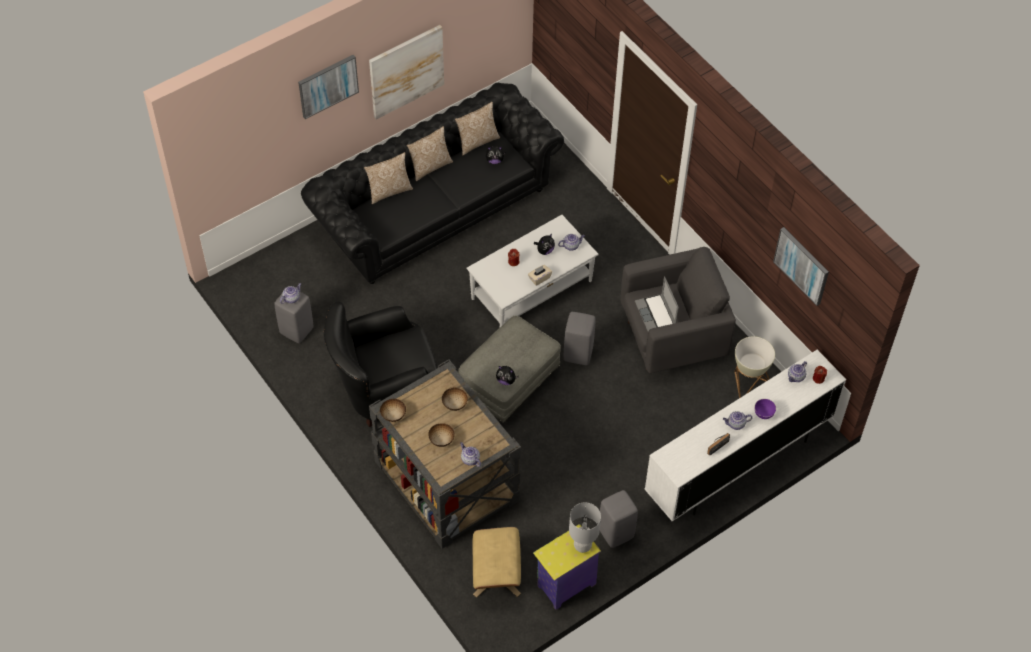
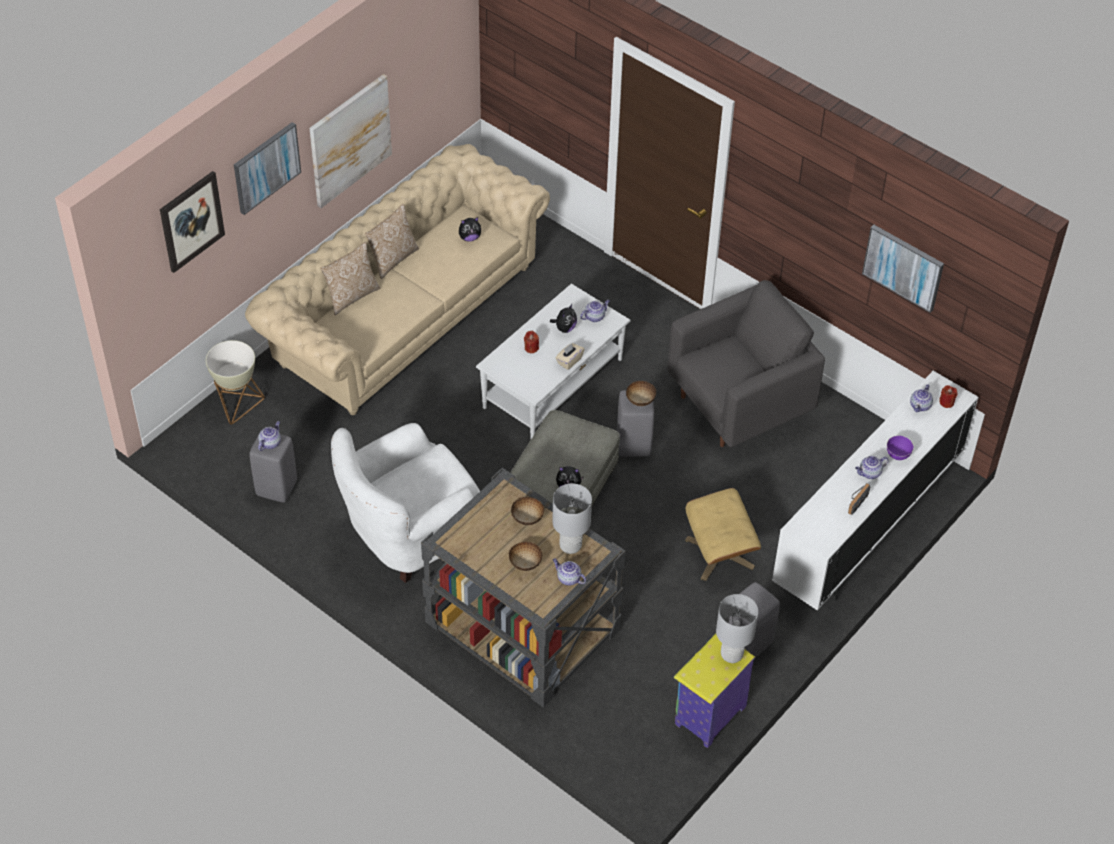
camera: 15 degrees left, 5 degrees down
(258, 119) = (191, 221): none -> picture
(385, 389) = (410, 534): black armchair -> white armchair
(393, 415) = (456, 547): bowl -> bowl (640, 400)
(434, 208) = (402, 313): black sofa -> beige sofa
(477, 142) = (441, 220): pillow -> none
(480, 434) = (570, 546): none -> grey table lamp
(497, 575) = (622, 724): beige ottoman -> beige ottoman (720, 553)
(656, 314) = (723, 373): laptop -> none
(748, 384) = (846, 438): planter -> planter (238, 404)

